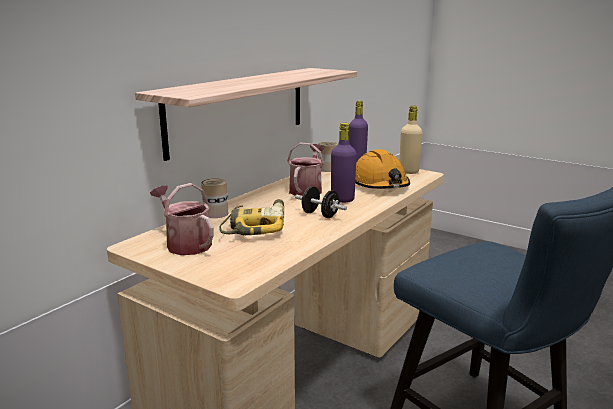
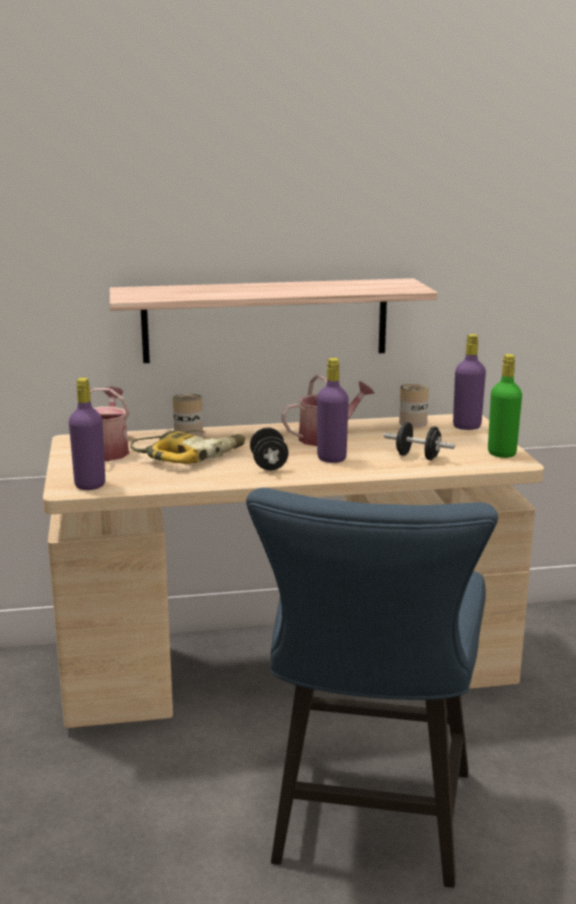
camera: 45 degrees right, 0 degrees up
(241, 272) = (90, 485): none -> purple bottle
(380, 185) = (417, 457): orange hard hat -> black dumbbell
(409, 172) = (501, 453): beige bottle -> green bottle

